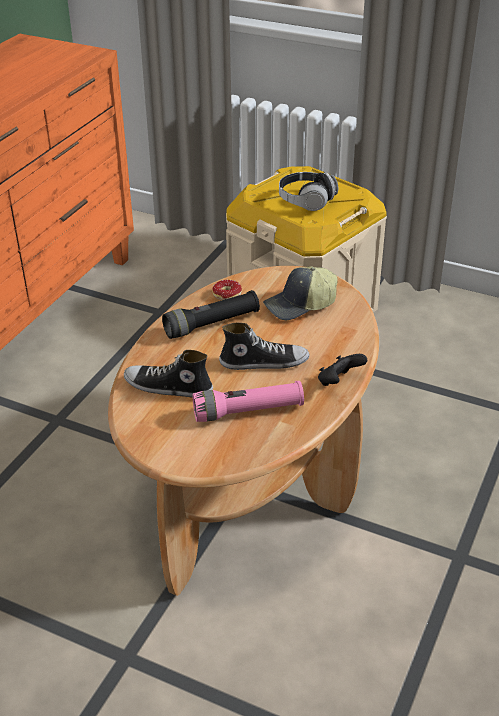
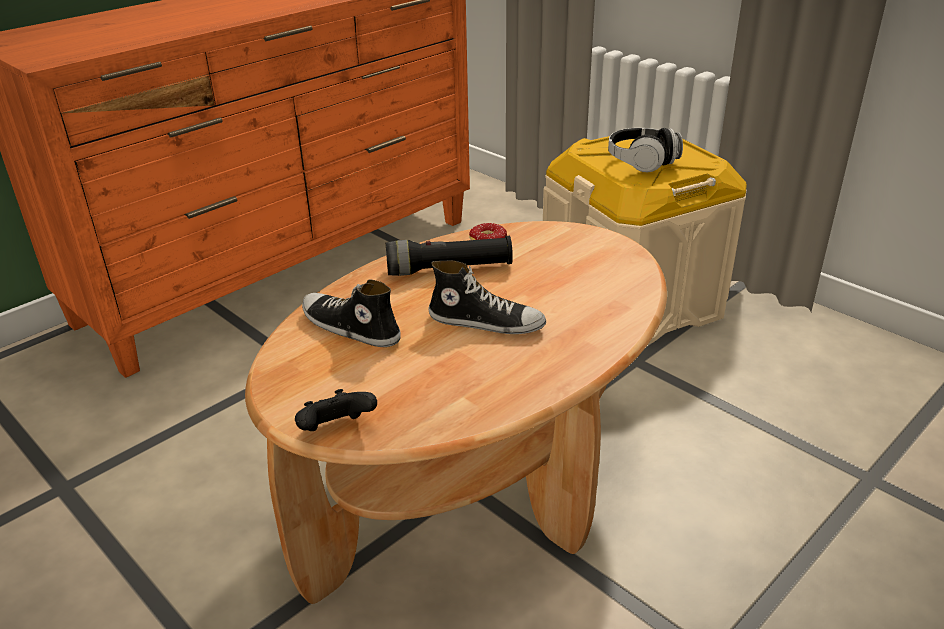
camera: 20 degrees right, 5 degrees down
(248, 411) = (429, 376): pink flashlight -> none
(300, 305) = (572, 267): cap -> none
(339, 382) = (571, 365): black game controller -> black game controller (336, 430)

